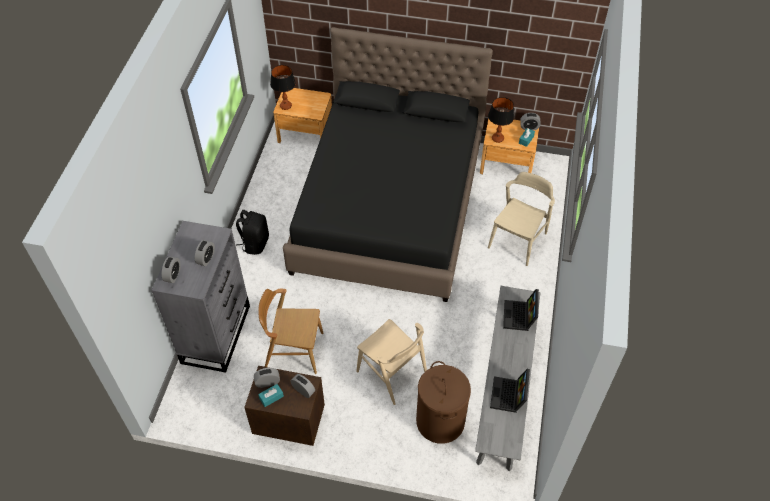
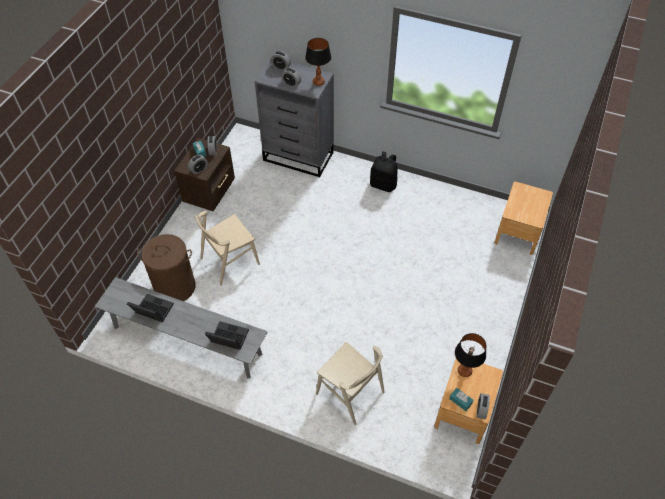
camera: 100 degrees right, 0 degrees up
(285, 106) = (523, 191): table lamp -> table lamp (318, 82)
(294, 350) = (270, 201): brown chair -> none
(389, 206) = (413, 286): black bed -> none

